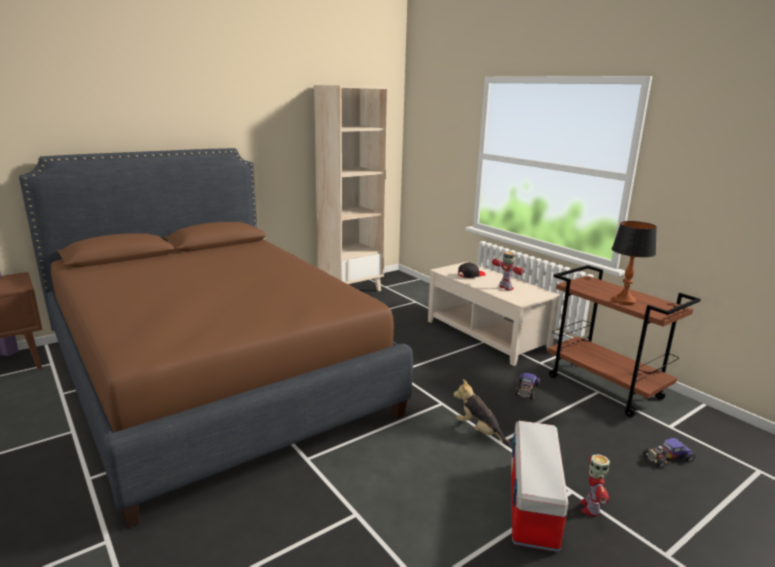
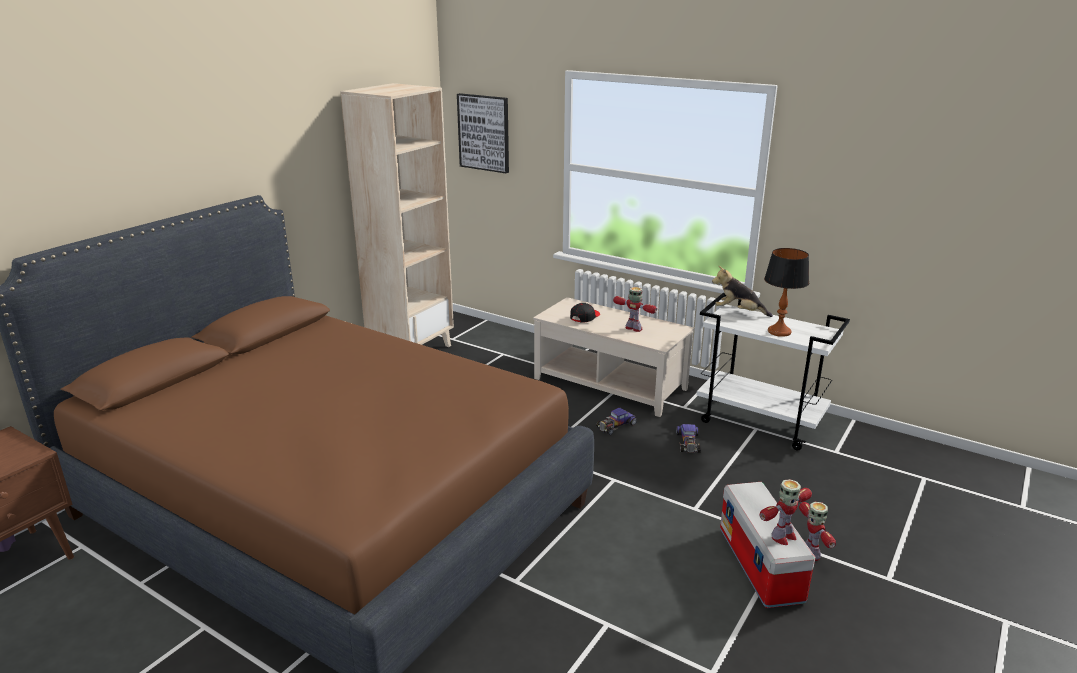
camera: 20 degrees left, 5 degrees up
(428, 130) = (484, 133): none -> picture
(479, 431) = (670, 502): plush toy -> plush toy (738, 312)
(543, 476) = (782, 537): none -> toy robot
(606, 388) = (760, 422): brown cart -> white cart
(667, 458) = (848, 485): toy car -> toy car (616, 425)

